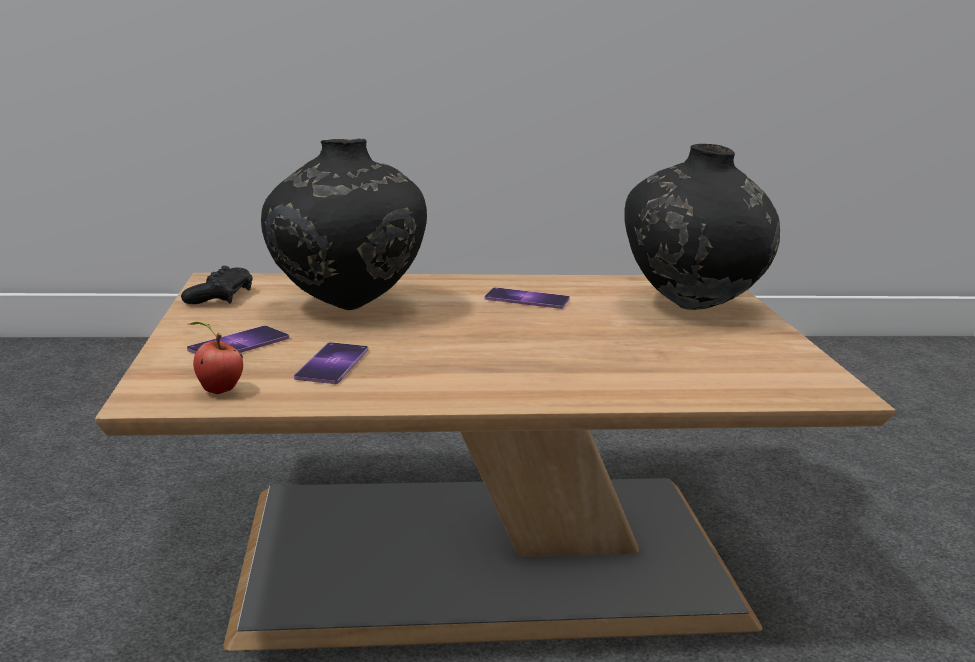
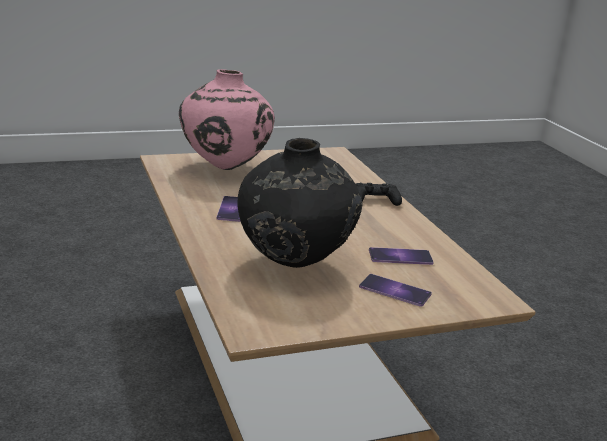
camera: 105 degrees left, 5 degrees up
(217, 390) = (469, 283): apple -> none
(219, 296) = (299, 320): black game controller -> black game controller (375, 200)
(693, 308) = (224, 168): black vase -> pink vase

